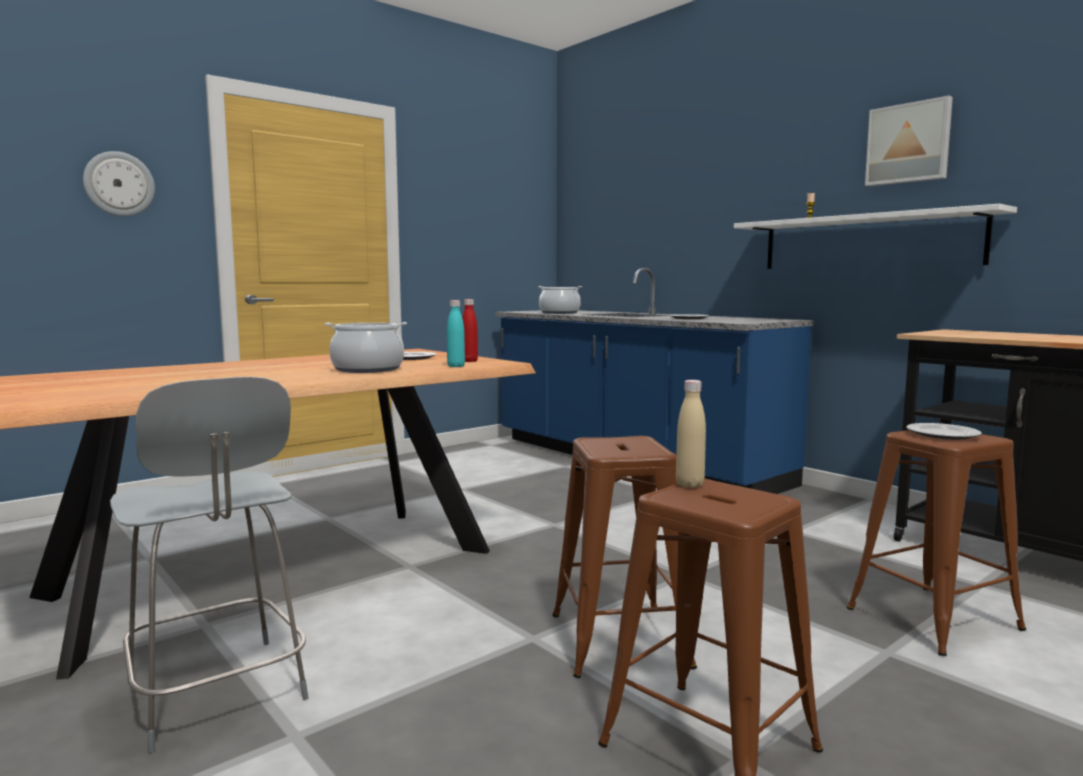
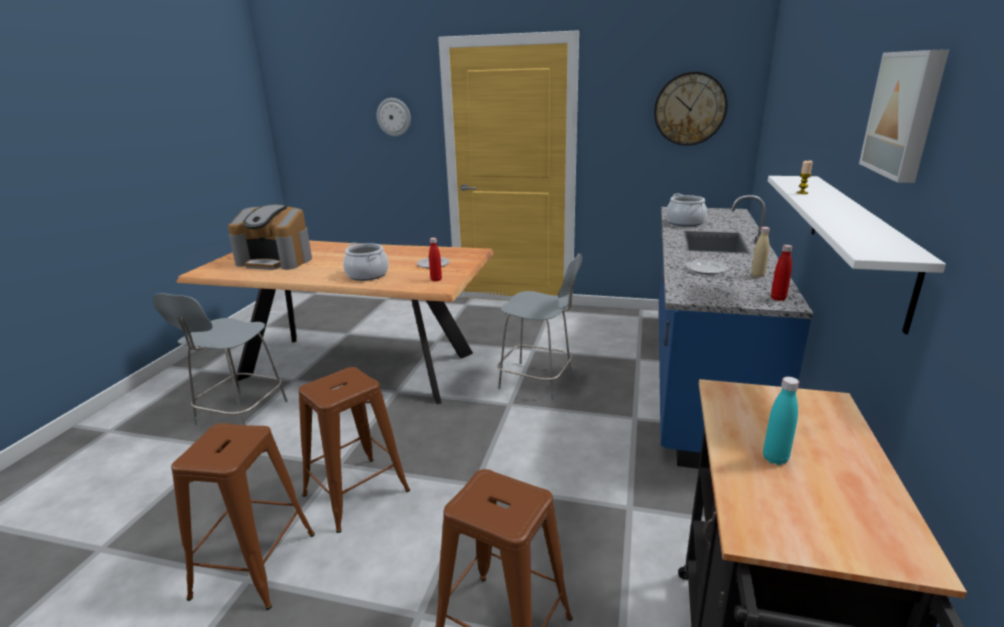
camera: 55 degrees right, 15 degrees up
(132, 382) = (276, 260): none -> coffee machine
(456, 366) = (406, 285): turquoise bottle -> turquoise bottle (775, 458)
(503, 209) = (689, 109): none -> wall clock
(531, 503) = (538, 381): none -> grey chair
(689, 484) = (247, 430): beige bottle -> beige bottle (757, 276)
(778, 319) = (778, 298): none -> red bottle
(942, 434) = (499, 497): plate -> none

